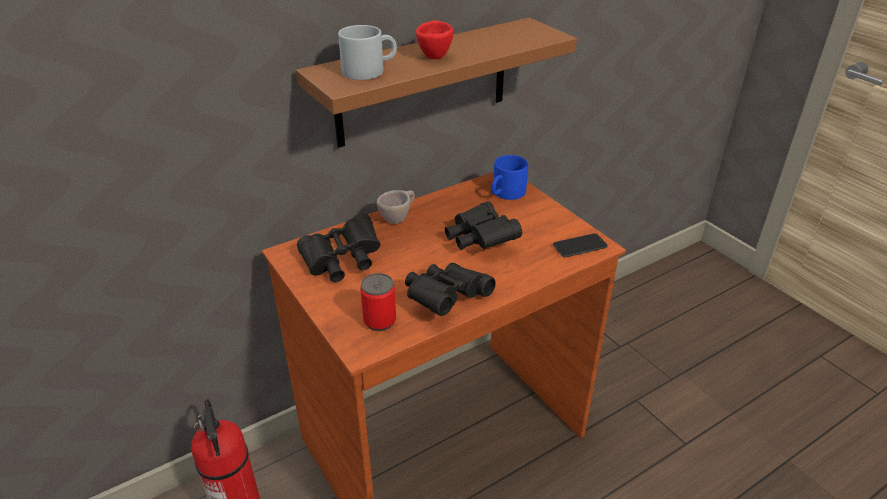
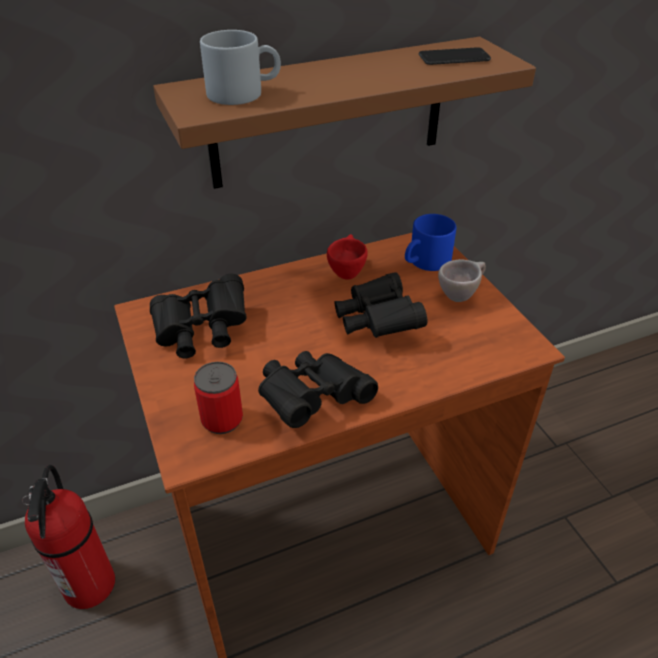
camera: 10 degrees right, 5 degrees up
(398, 218) = (285, 281): beige cup -> beige cup (460, 294)
(434, 55) = (335, 78): red cup -> red cup (346, 271)
(580, 246) = (504, 345): phone -> phone (454, 58)

